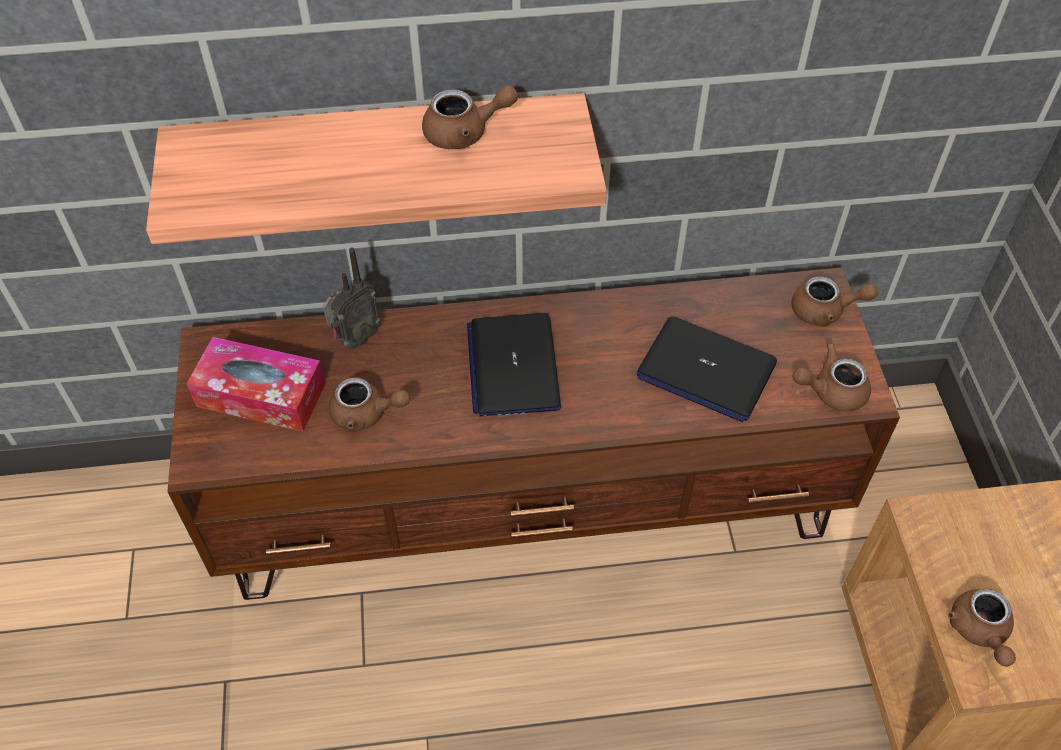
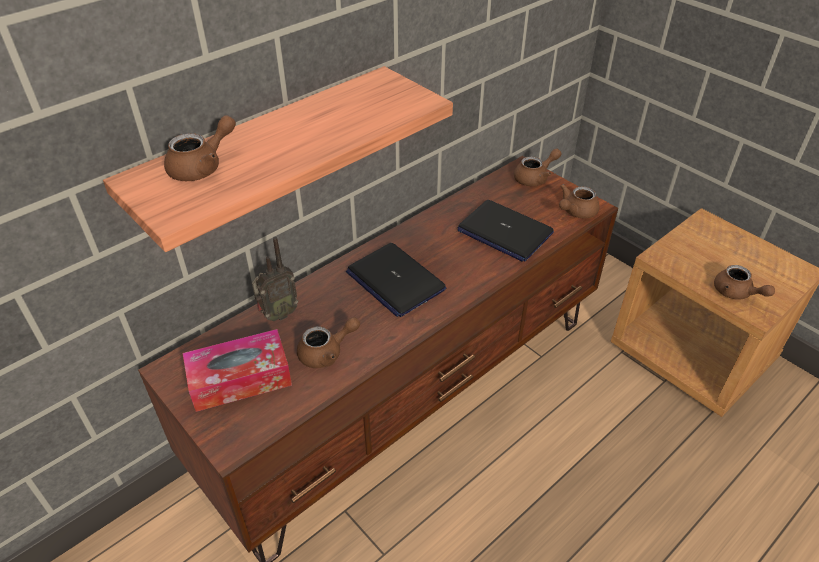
camera: 35 degrees left, 10 degrees down
(355, 339) = (277, 315): radio -> radio turned 45 degrees clockwise
(465, 133) = (335, 106): brown teapot -> brown teapot (202, 167)
(705, 370) = (504, 232): laptop -> laptop turned 45 degrees clockwise

